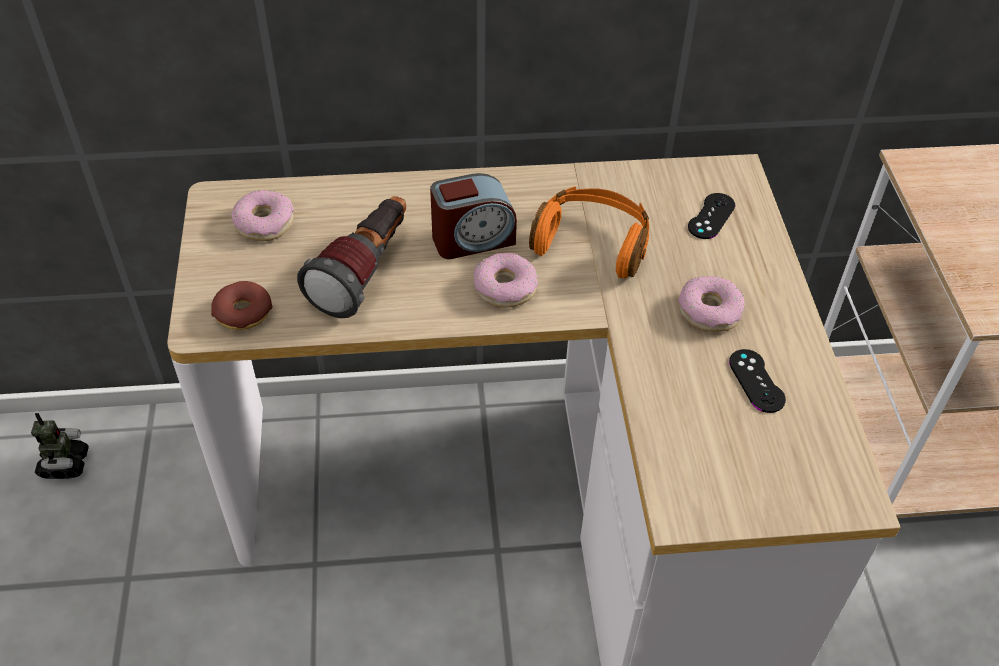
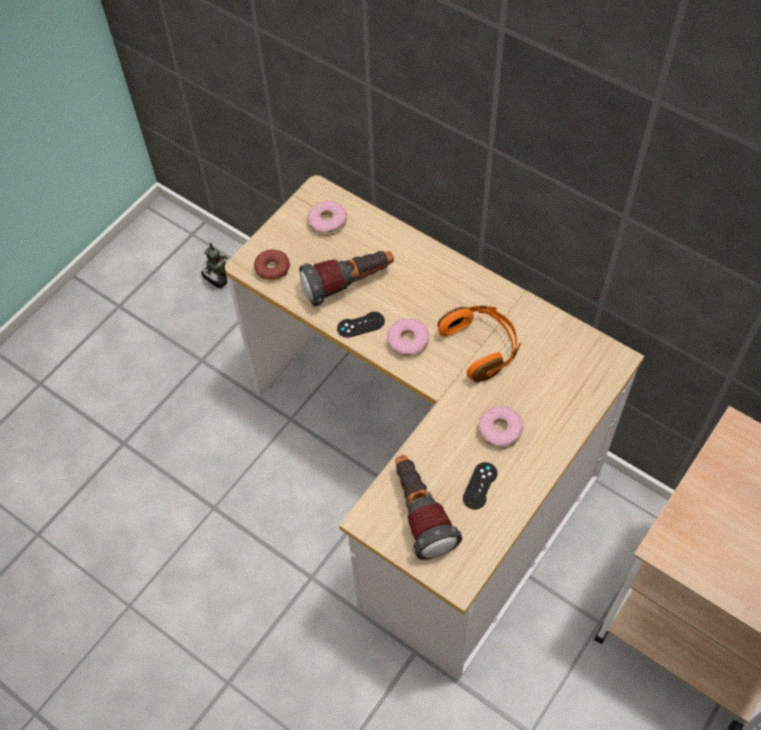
camera: 45 degrees right, 10 degrees up
(473, 239) = (420, 301): alarm clock -> none
(711, 216) = (567, 376): black game controller -> black game controller (361, 325)
(730, 458) = (420, 513): none -> flashlight

